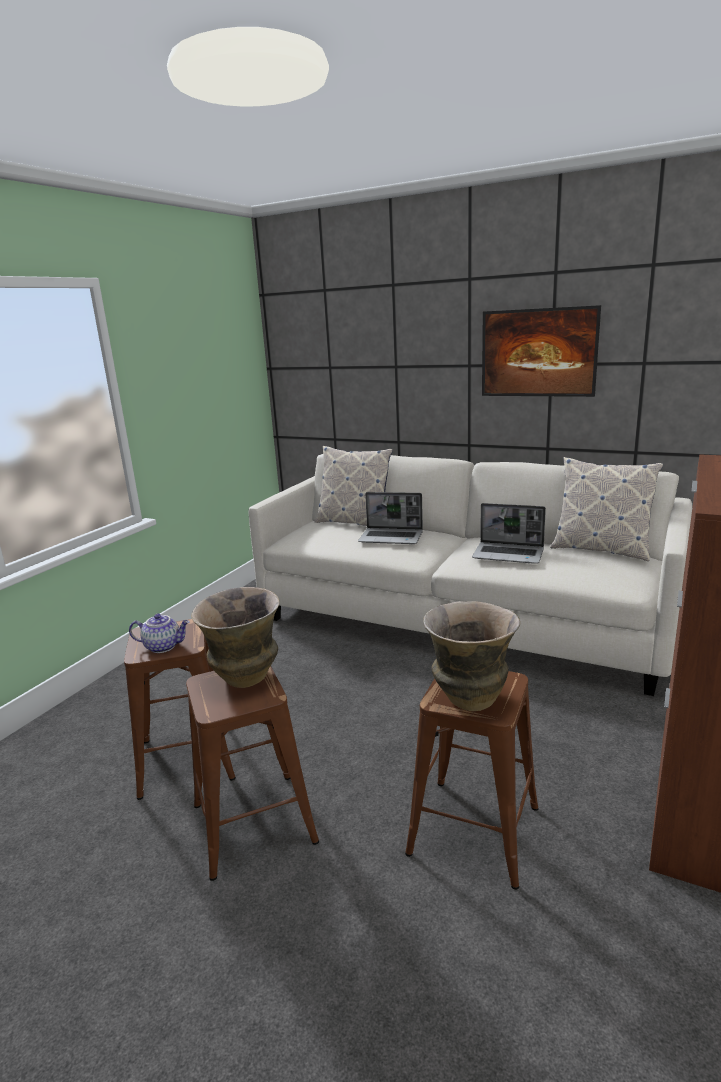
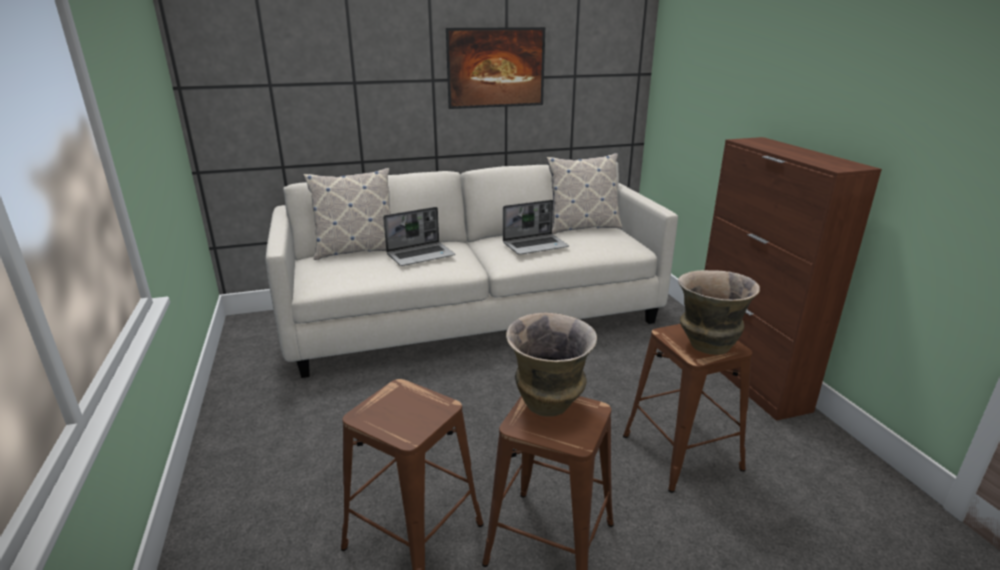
camera: 45 degrees left, 5 degrees up
(163, 646) = (416, 417): teapot -> none

